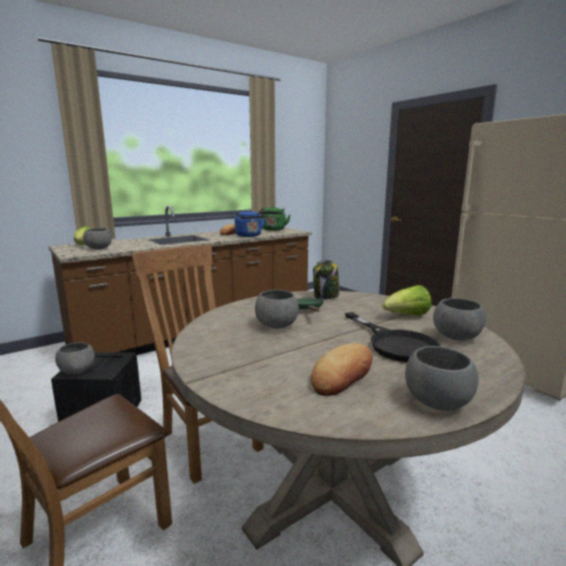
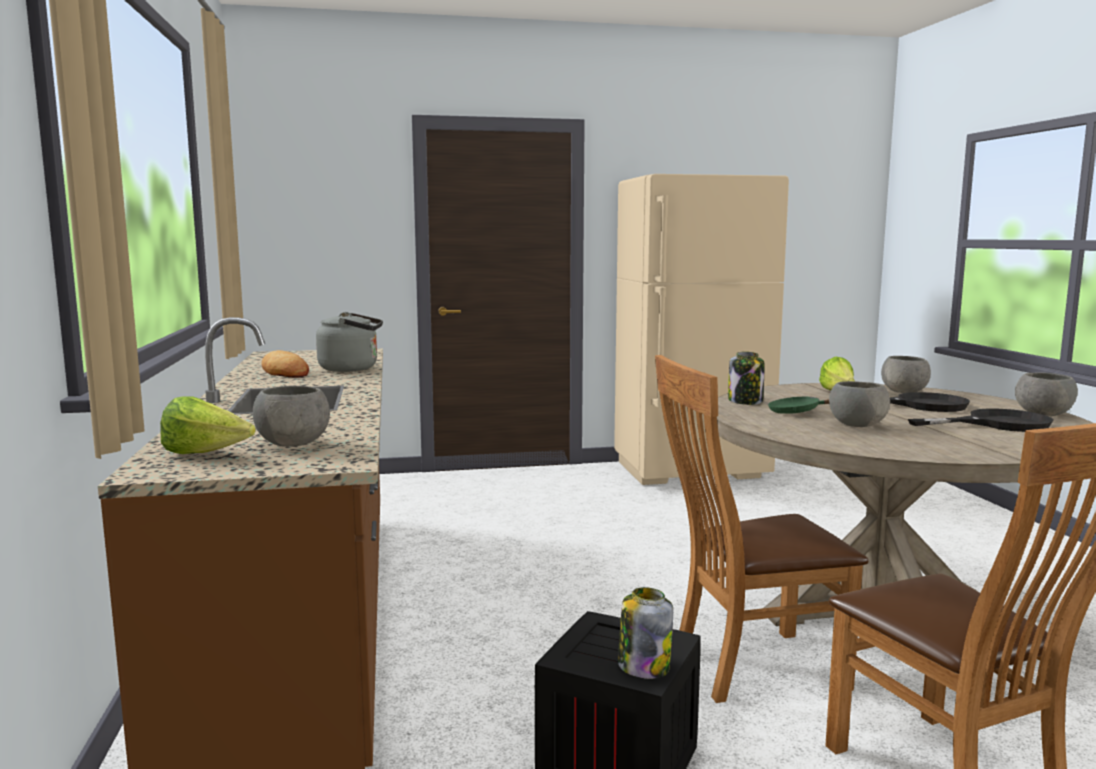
camera: 65 degrees left, 5 degrees down
(77, 371) = (643, 666): grey bowl -> jar
(249, 236) = (352, 369): blue kettle -> grey kettle
(273, 229) = (308, 356): green kettle -> none
(343, 374) = (996, 424): bread -> black frying pan

